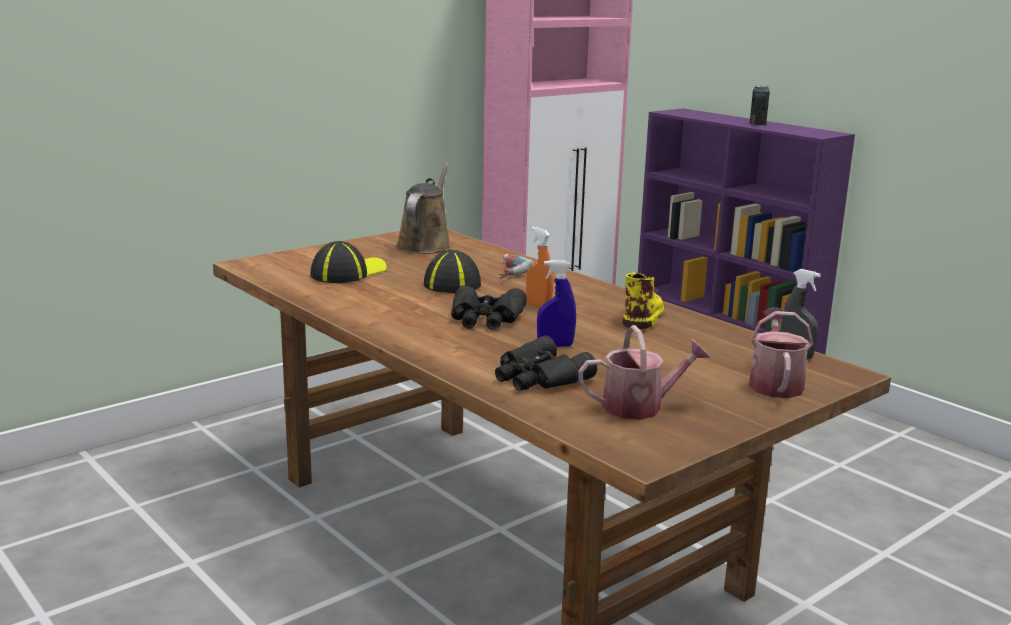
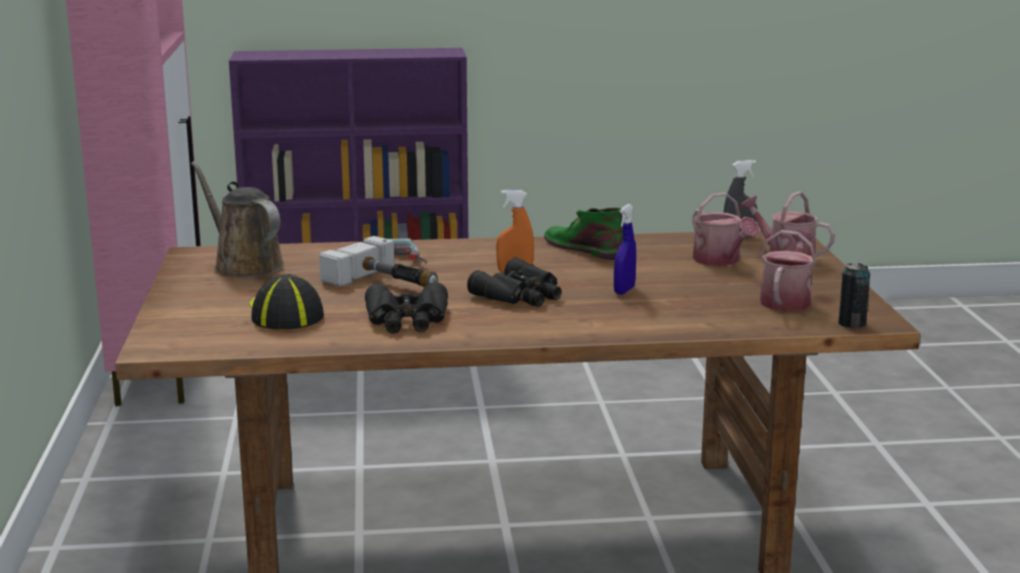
camera: 55 degrees left, 0 degrees up
(450, 281) = (388, 283): cap -> hammer
(538, 377) = (690, 312): black binoculars -> black binoculars (407, 320)
(641, 313) = (585, 248): yellow boot -> green boot
(705, 362) = (720, 261): none -> watering can
(757, 124) = (369, 54): can -> can (852, 324)

